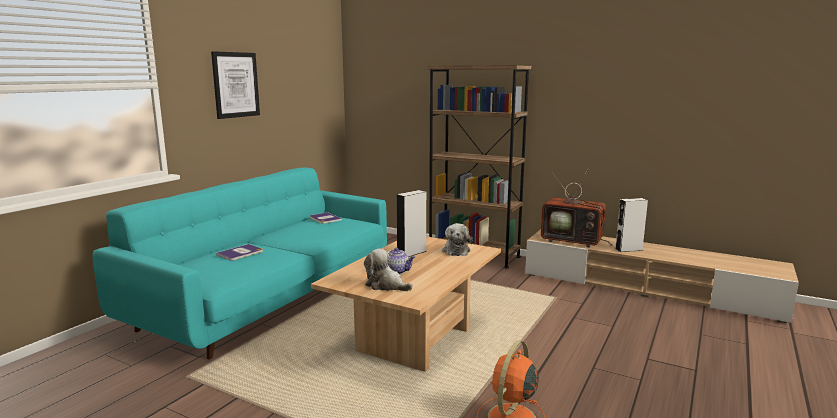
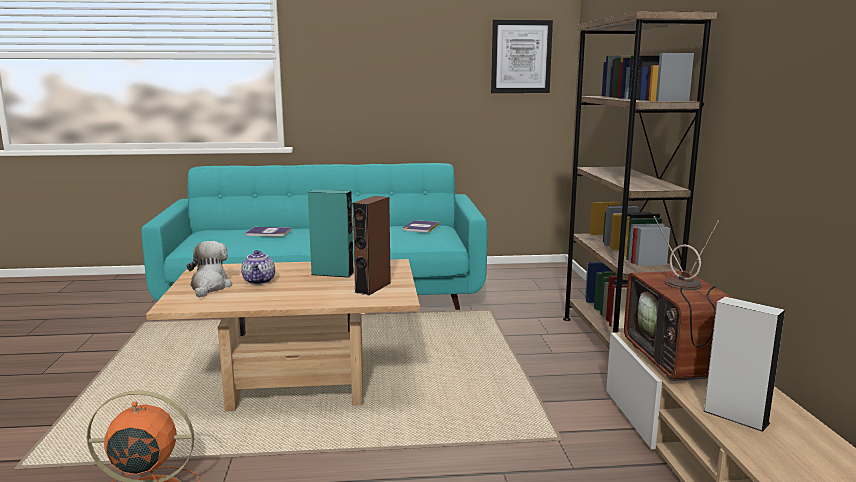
camera: 55 degrees right, 0 degrees up
(236, 85) = (380, 58): picture -> picture (521, 57)
(411, 253) = (332, 273): grey speaker -> turquoise speaker
(456, 250) = (373, 287): plush toy -> brown speaker

